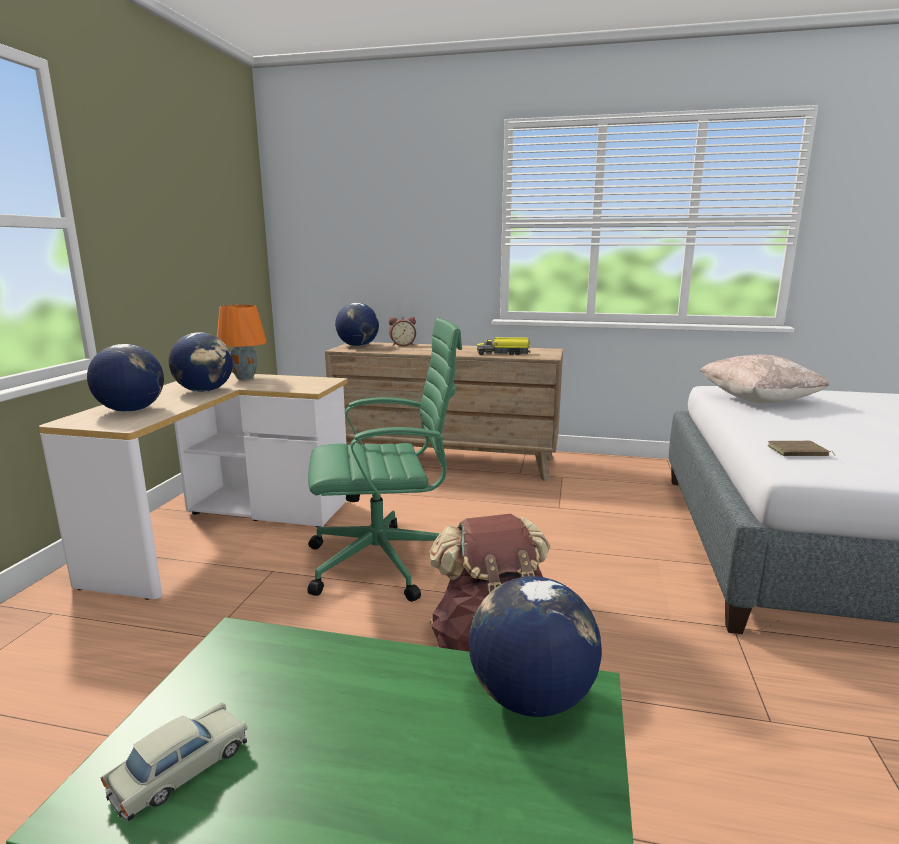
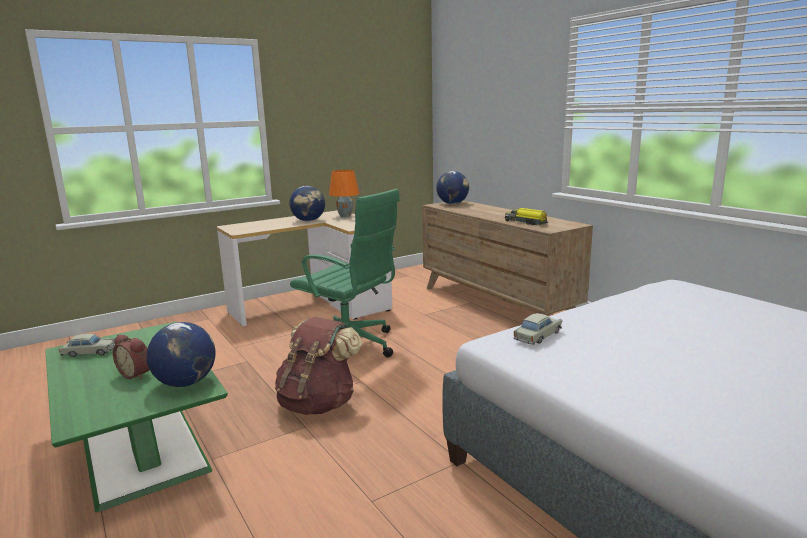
camera: 45 degrees right, 0 degrees up
(131, 410) = (258, 225): globe -> none
(402, 345) = (482, 206): alarm clock -> alarm clock (137, 374)
(758, 400) = (669, 300): beige pillow -> none
(798, 452) = (537, 336): brown book -> beige toy car

